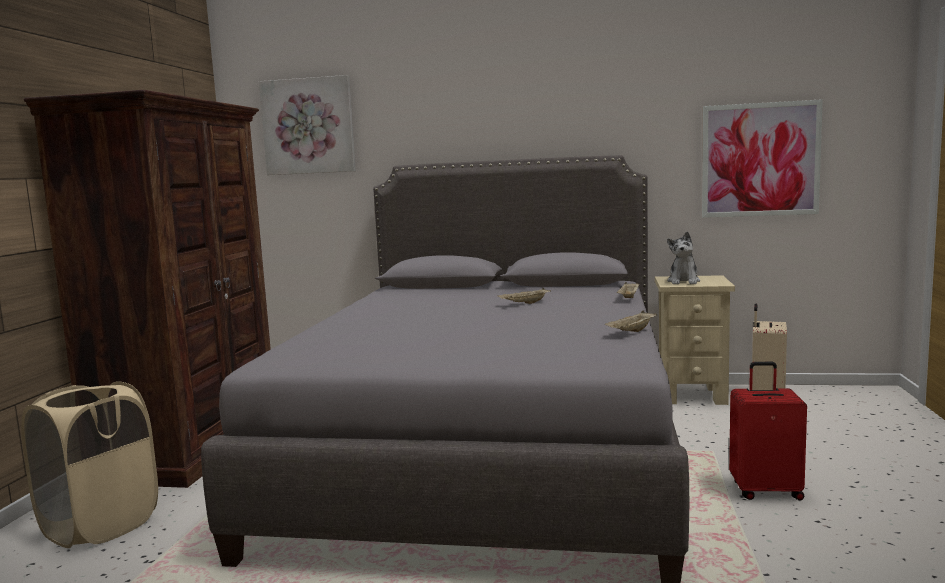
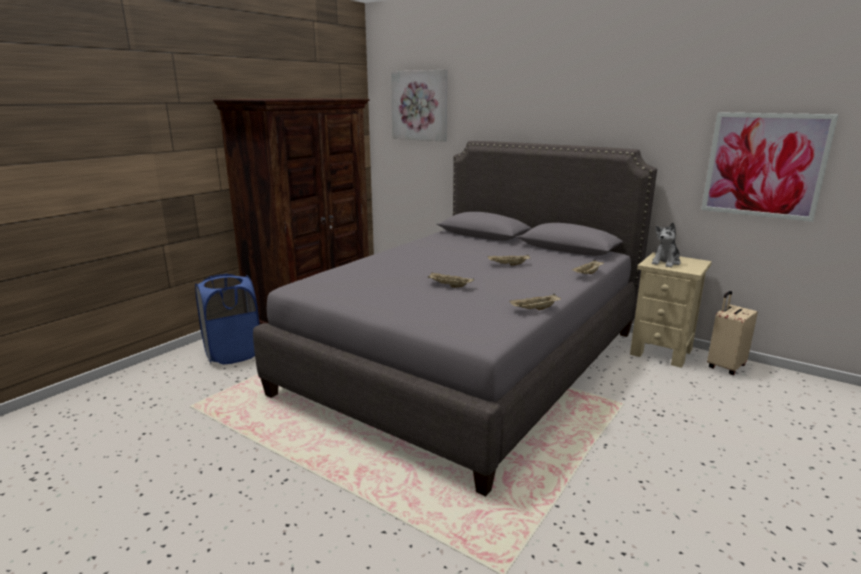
camera: 25 degrees right, 10 degrees up
(100, 526) = (233, 353): beige laundry basket -> blue laundry basket
(489, 330) = (449, 286): none -> beige tray
(765, 491) = (628, 446): red suitcase -> none

